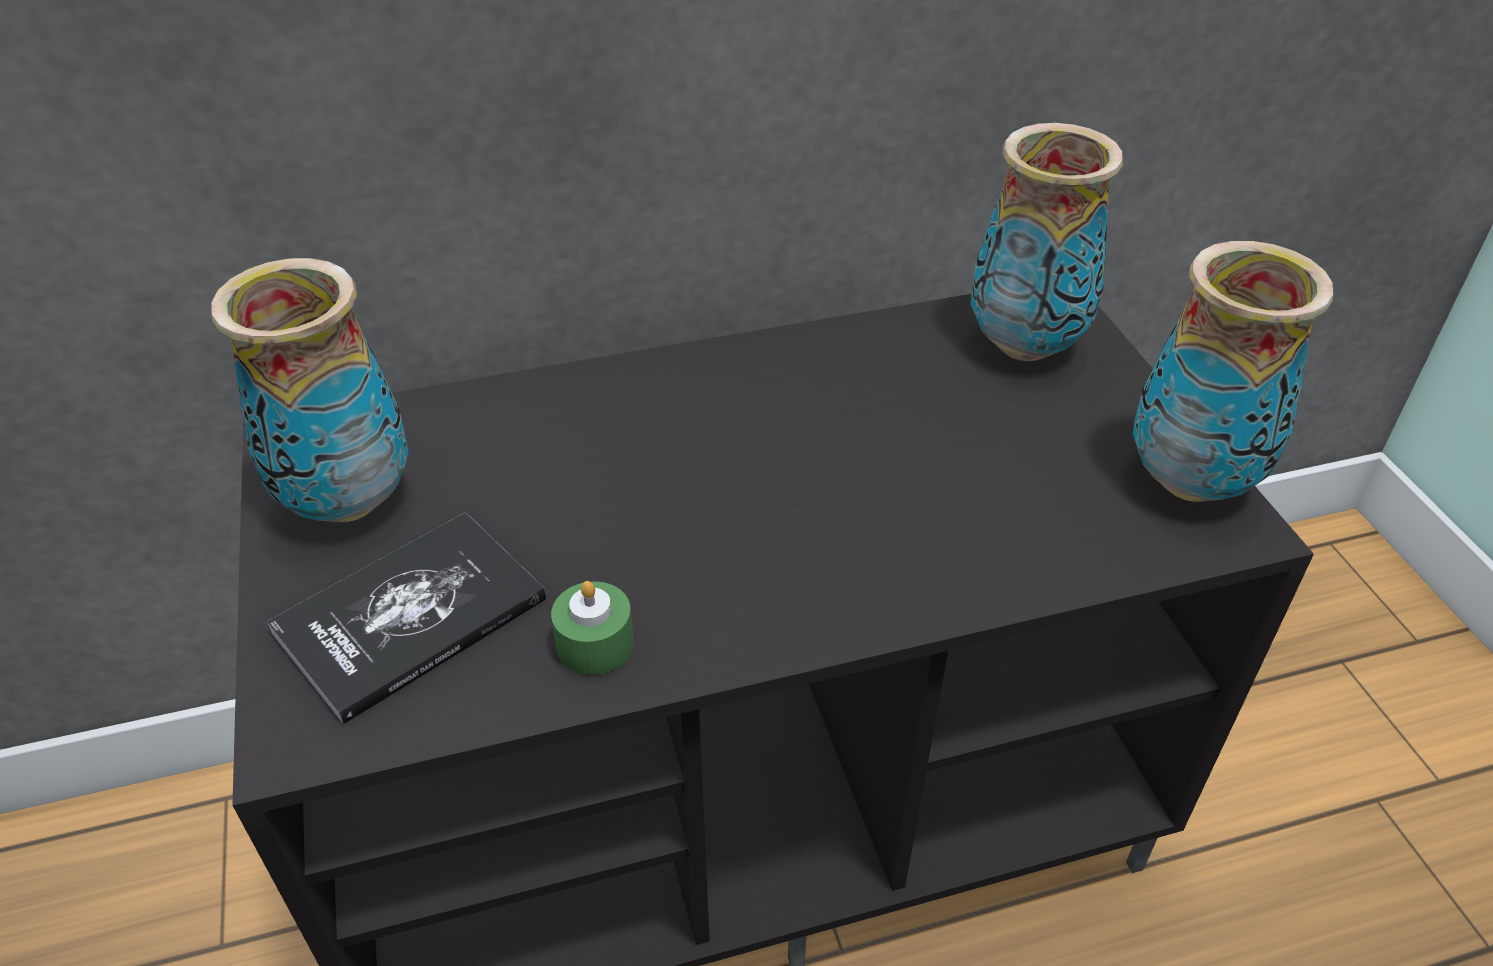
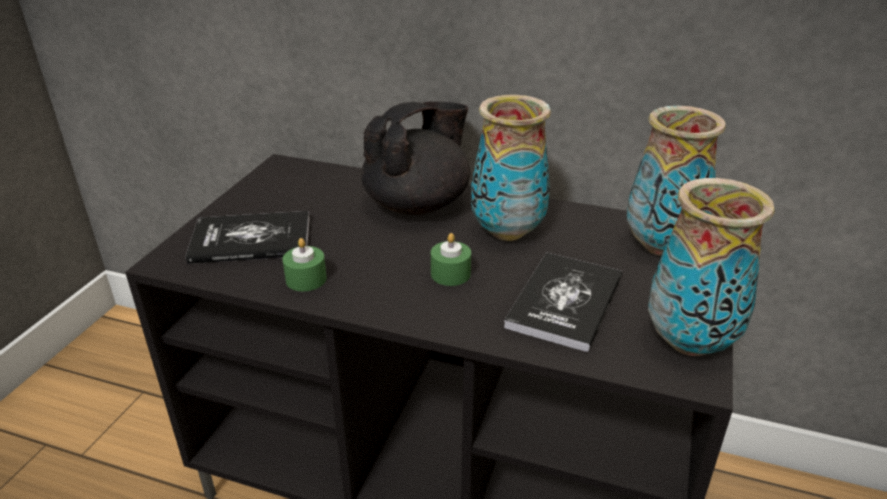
camera: 35 degrees right, 10 degrees down
(346, 502) = (275, 193): vase -> vase (506, 232)
(624, 416) = (418, 204): none -> black teapot
(804, 522) = (450, 274): none -> green candle
(997, 493) = (565, 302): none -> book

